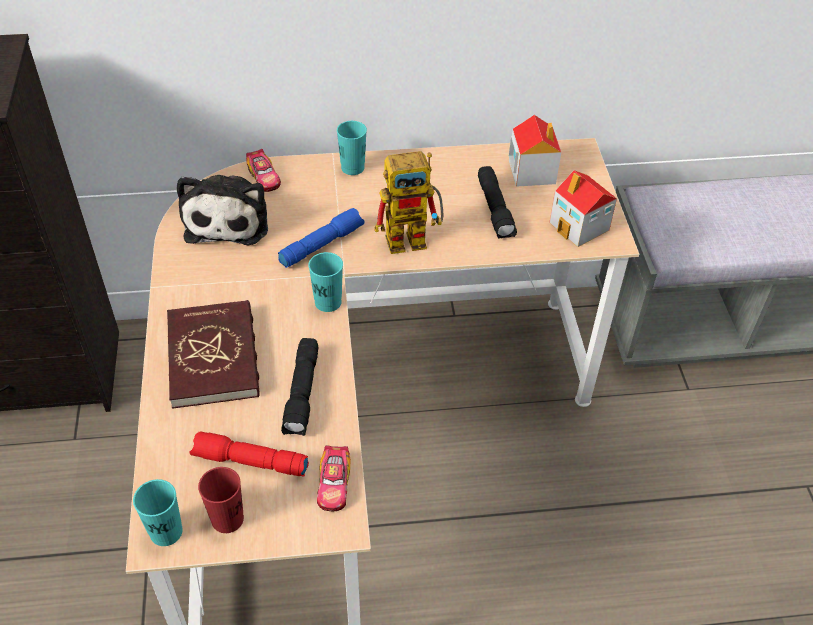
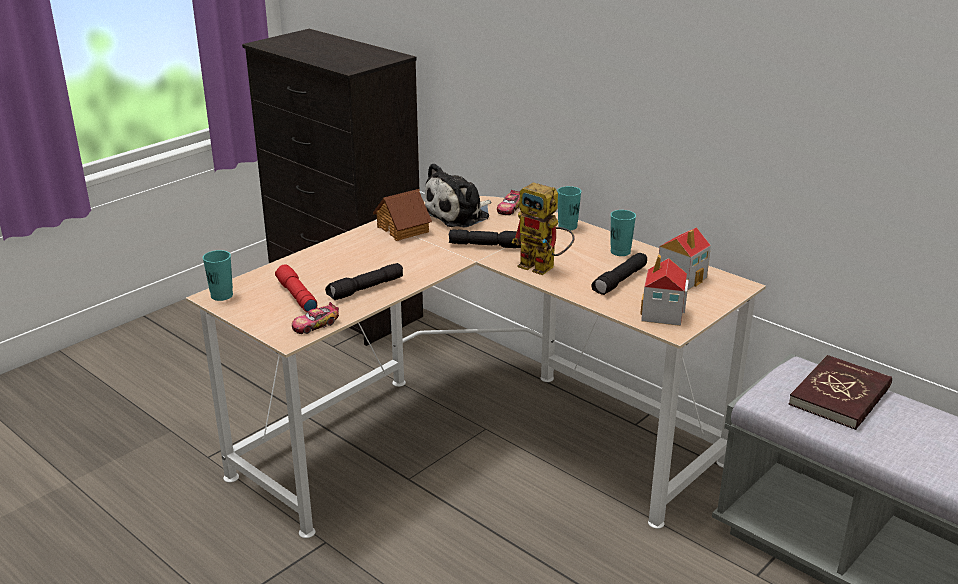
camera: 50 degrees right, 20 degrees down
(204, 279) = (403, 229): none -> toy house
(214, 357) = (353, 255): red book -> red book (840, 396)
(227, 519) = (251, 307): red cup -> none
(321, 244) = (487, 245): blue flashlight -> black flashlight
(328, 302) = (445, 266): turquoise cup -> turquoise cup (620, 252)

